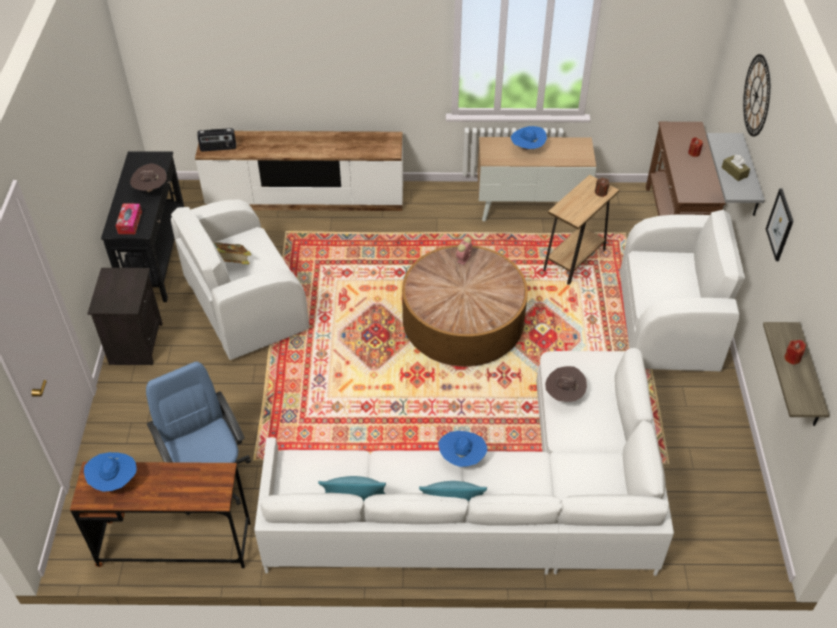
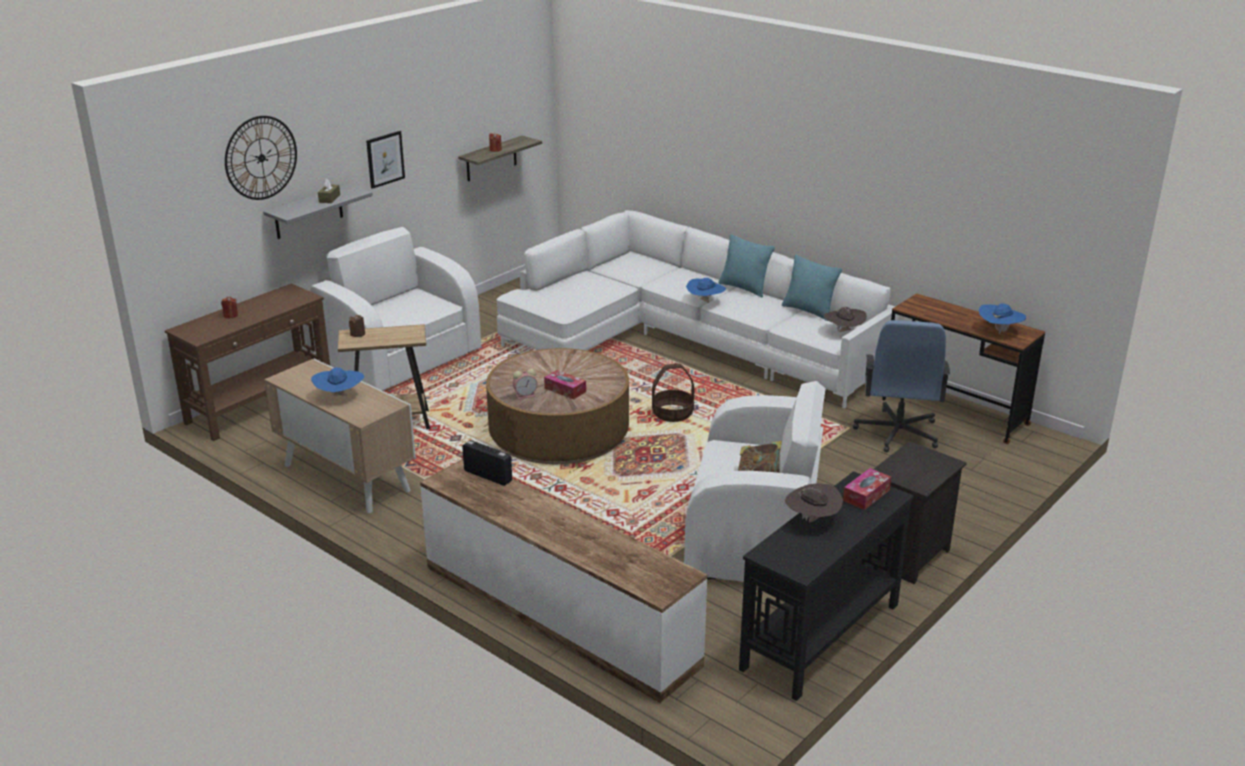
camera: 140 degrees left, 20 degrees down
(218, 148) = (664, 570): radio -> radio (488, 475)
(404, 389) = (672, 414): none -> basket
(445, 280) = (565, 390): none -> tissue box
(564, 395) = (589, 297): brown hat -> brown hat (843, 332)

